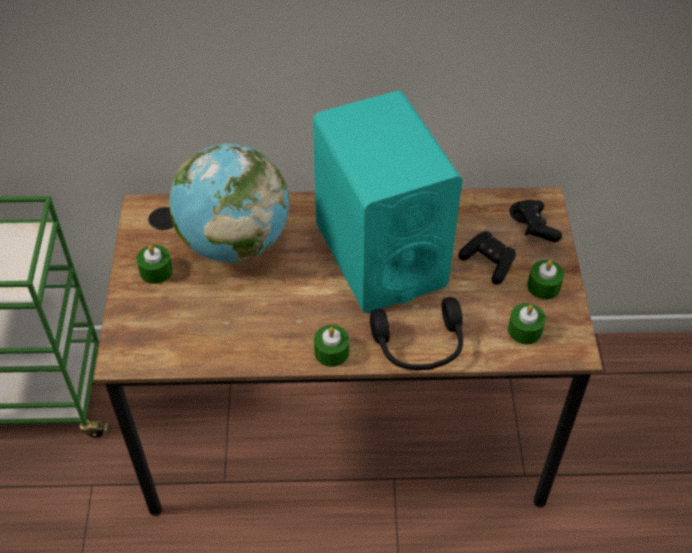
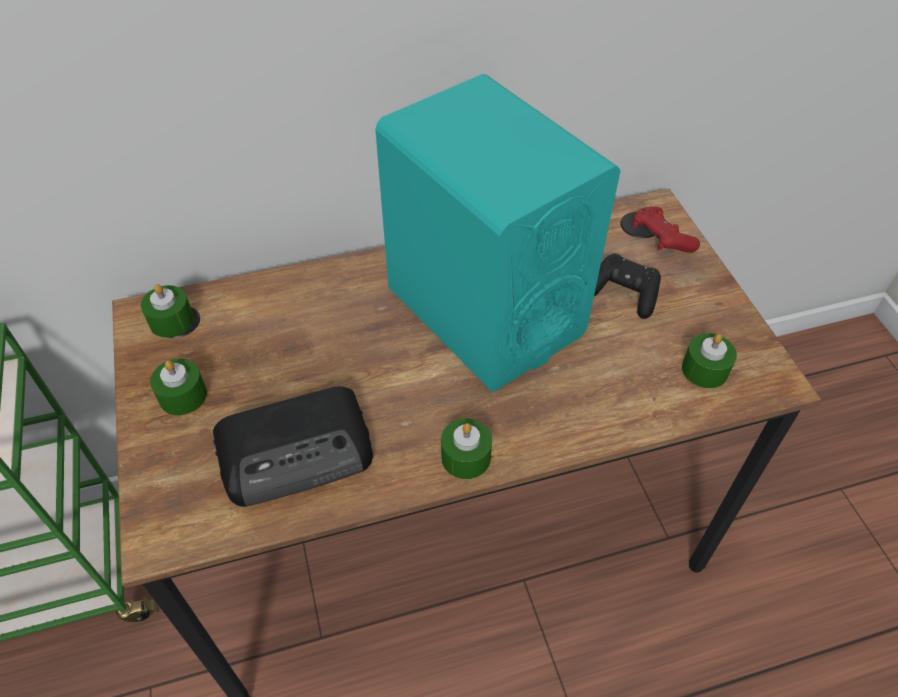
camera: 15 degrees left, 0 degrees up
(222, 324) = (298, 451): none -> radio
(234, 242) = (284, 334): globe -> none
(420, 346) = (581, 421): black headphones -> none
(534, 227) = (660, 240): black game controller -> red game controller
(543, 286) = (702, 309): green candle -> green candle (171, 320)

